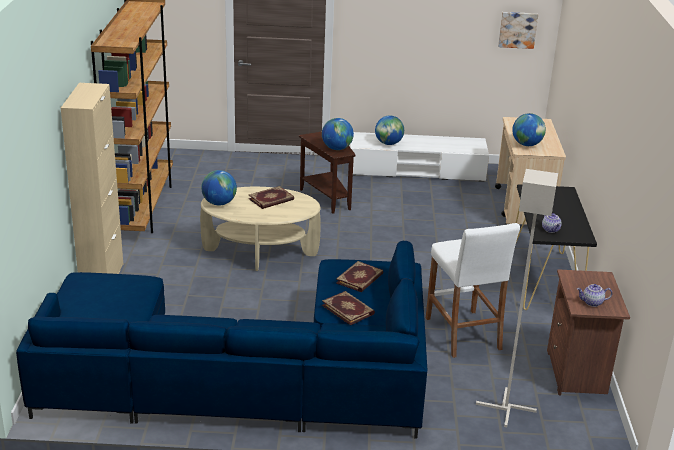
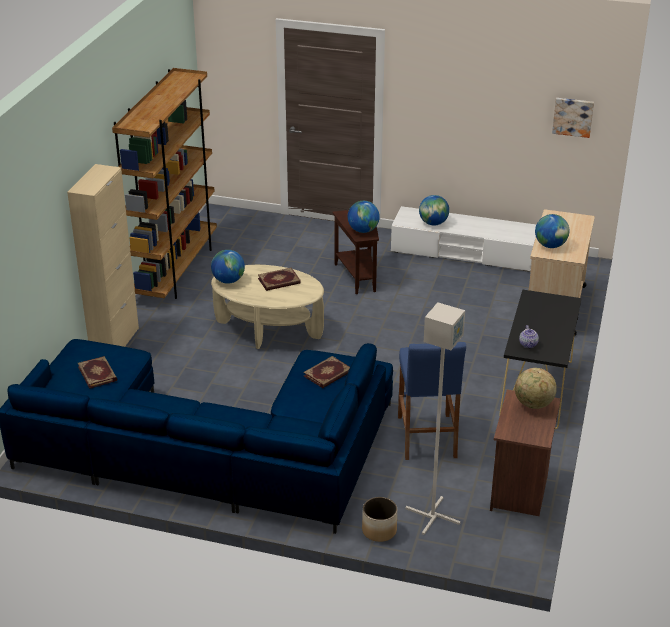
camera: 15 degrees right, 5 degrees up
(348, 309) = (303, 404): book -> book (98, 373)
(459, 429) = (379, 531): none -> planter
(463, 334) = (427, 437): white stool -> blue stool
(590, 280) = (533, 404): none -> globe
(592, 303) = (521, 429): teapot -> none

